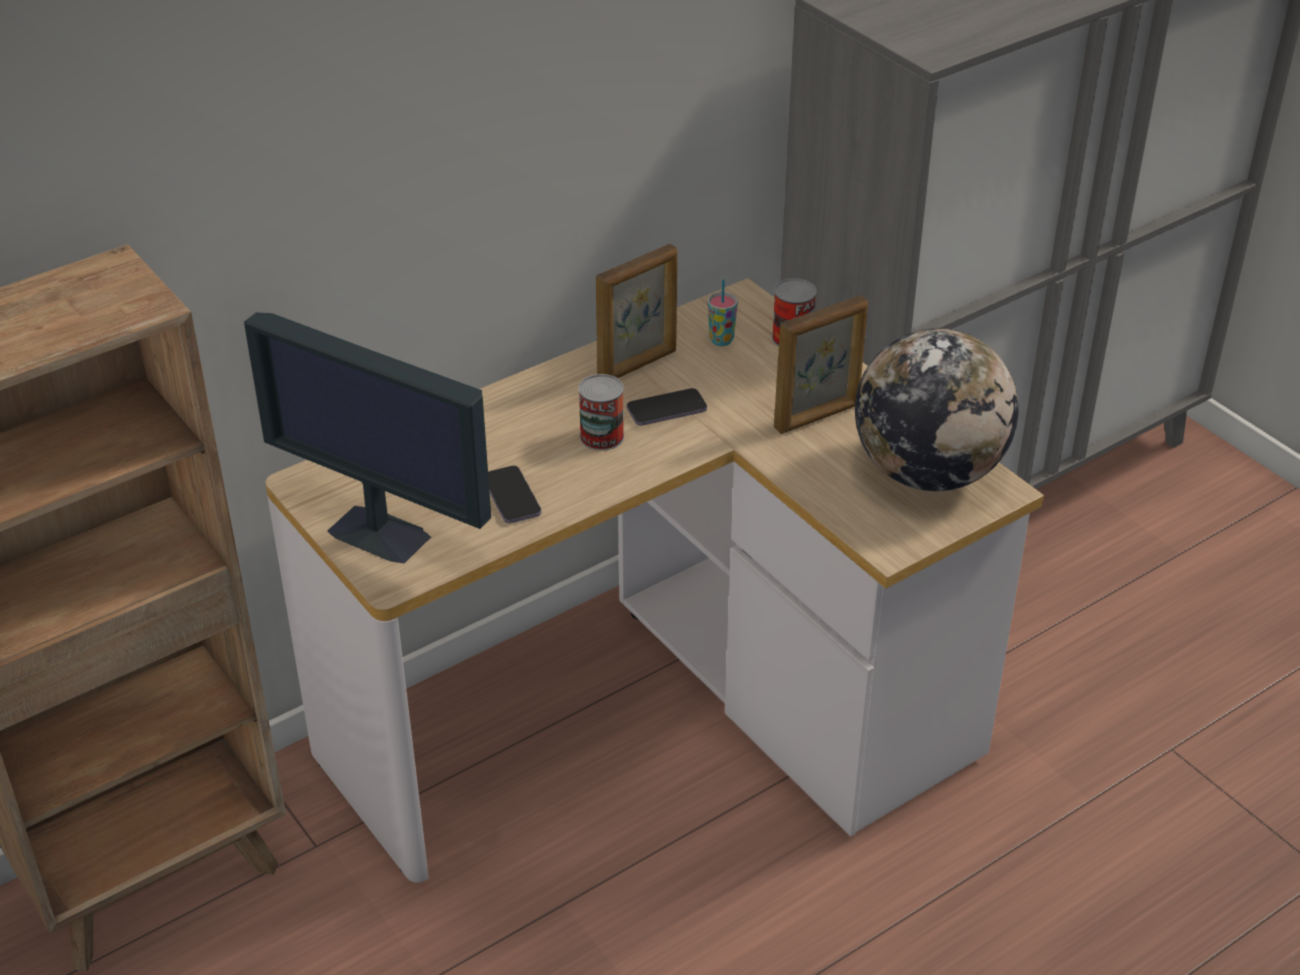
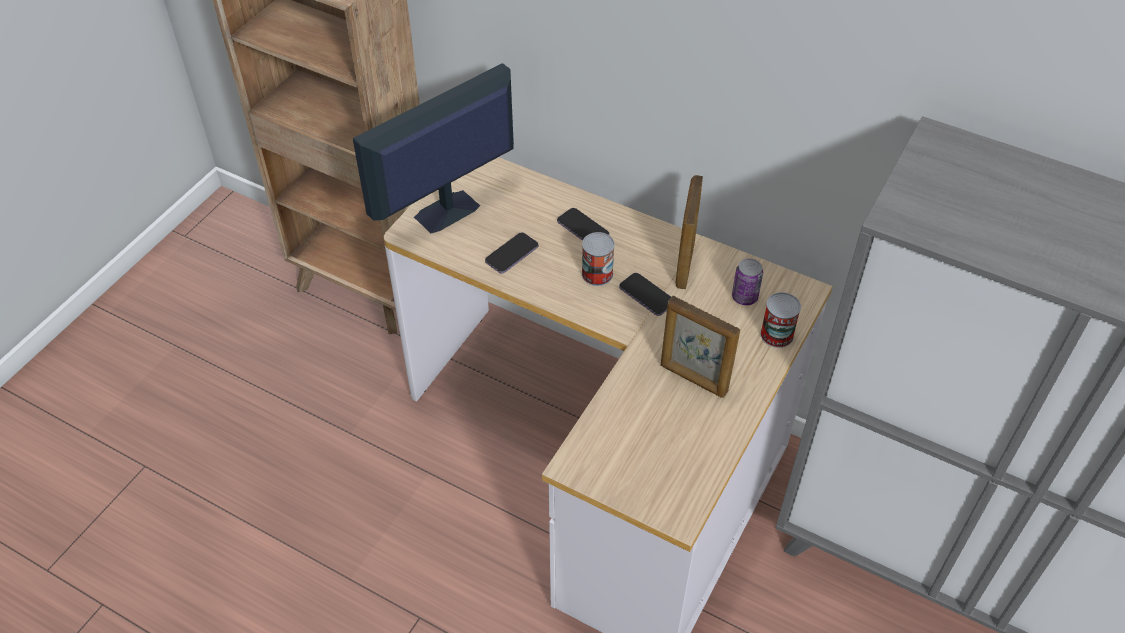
camera: 65 degrees right, 10 degrees up
(381, 534) = (446, 212): monitor -> monitor turned 45 degrees clockwise
(515, 424) = (583, 229): none -> phone
(638, 365) = (684, 264): picture frame -> picture frame turned 75 degrees clockwise
(721, 340) = (744, 297): cup -> can
(928, 472) = (671, 464): globe -> none

